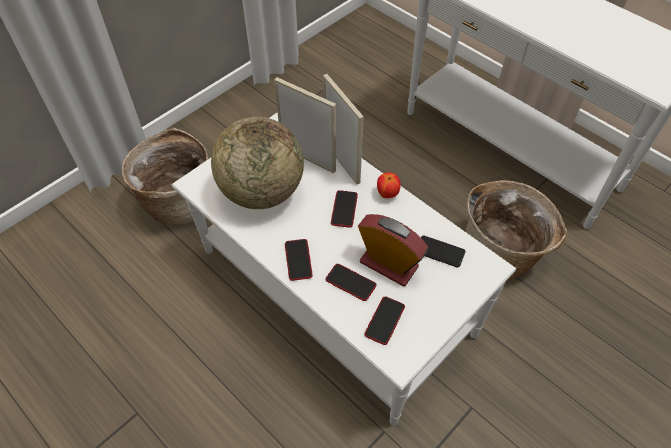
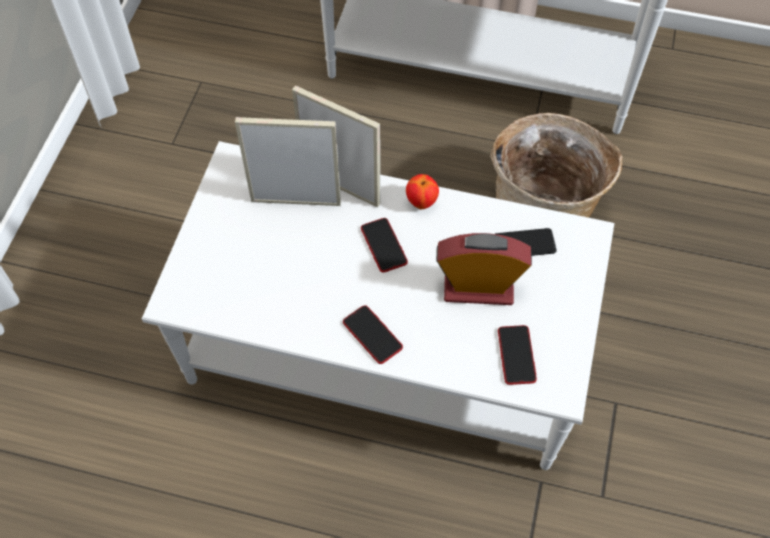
camera: 30 degrees left, 5 degrees up
(178, 201) = (101, 335): basket -> none
(262, 191) = (268, 272): globe -> none
(350, 282) = (450, 331): phone -> none

